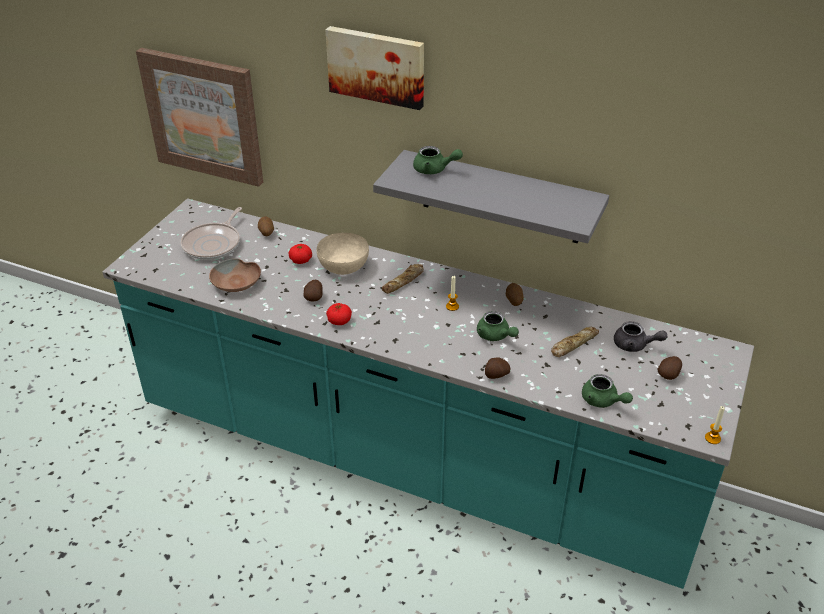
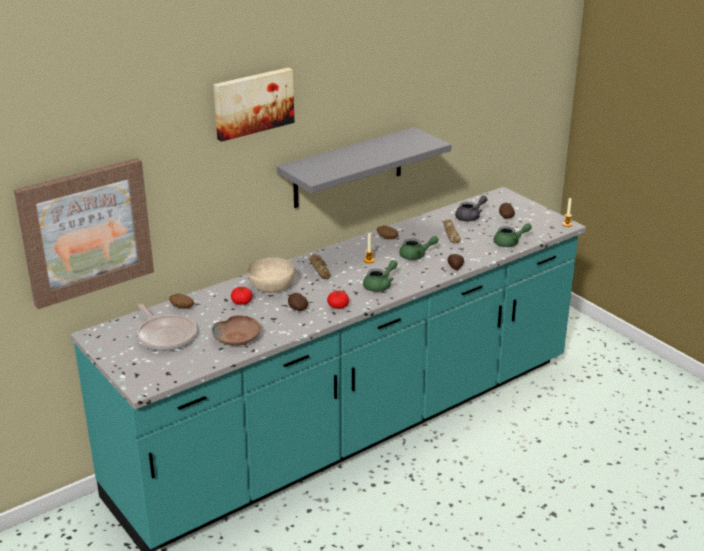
camera: 60 degrees left, 10 degrees down
(434, 170) = (319, 163): green teapot -> green teapot (380, 285)

